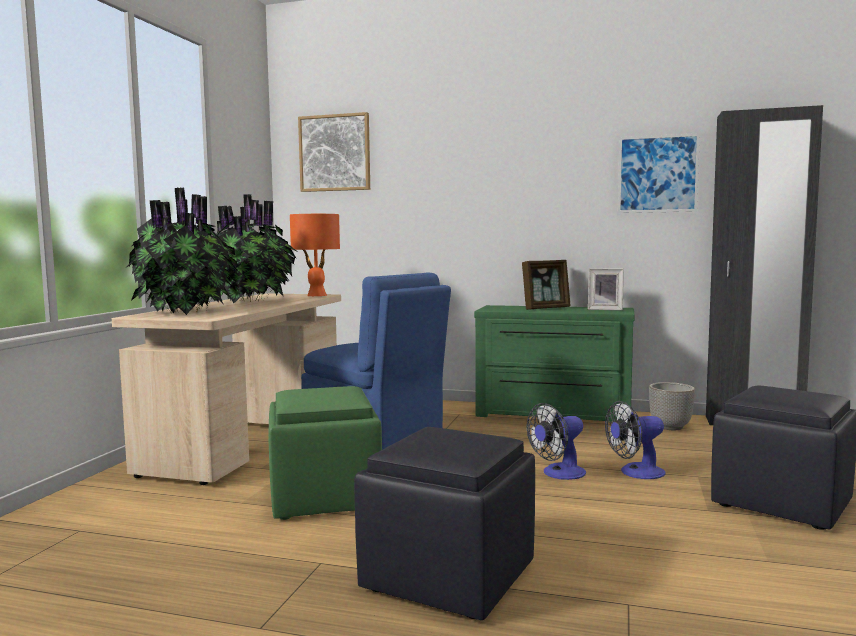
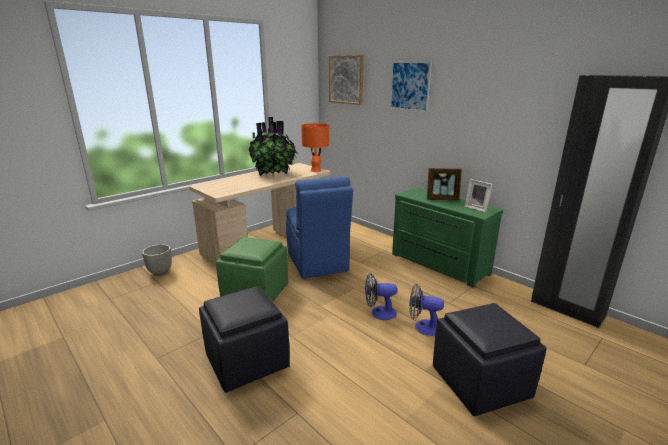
camera: 30 degrees right, 15 degrees up
(187, 311) = (226, 183): potted plant -> none
(657, 174) = (535, 116): picture -> picture (409, 86)
(669, 427) = (499, 295): planter -> planter (160, 272)

